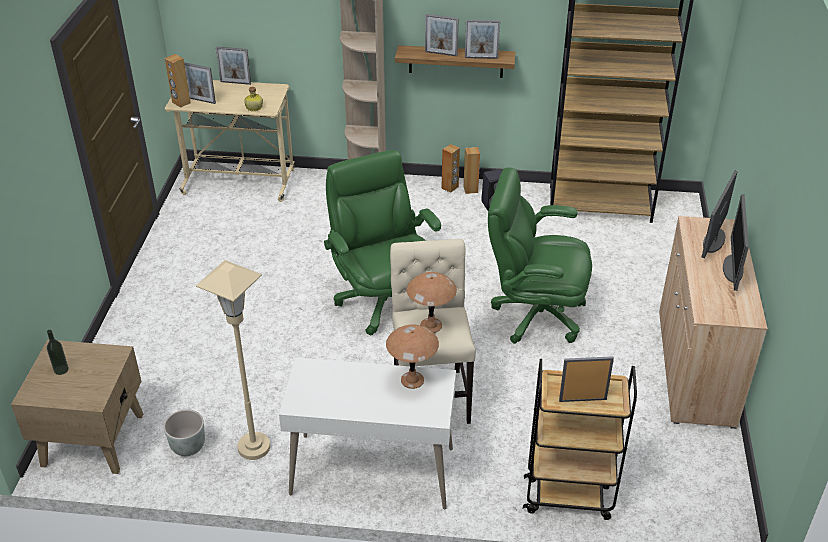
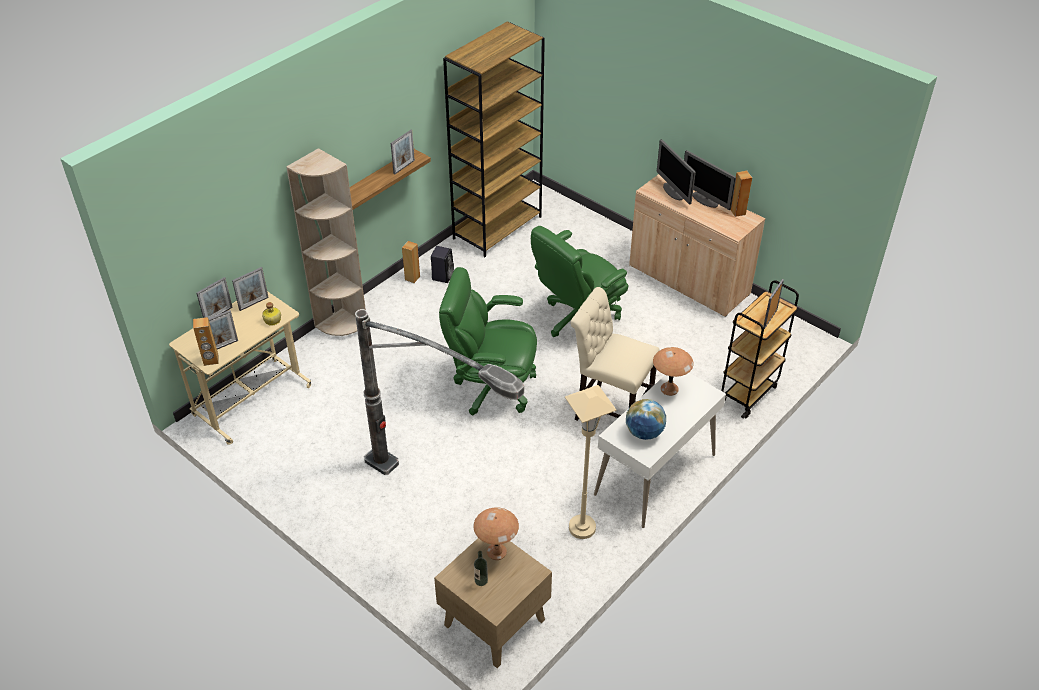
camera: 55 degrees left, 5 degrees up
(188, 447) = (550, 566): grey planter -> none
(215, 337) = (442, 500): none -> floor lamp
(327, 388) = (644, 433): none -> globe
(431, 325) = (625, 354): brown table lamp -> brown table lamp (496, 551)
(441, 53) = (374, 182): picture frame -> picture frame (254, 303)
(450, 187) = (398, 287): brown speaker -> brown speaker (738, 212)

